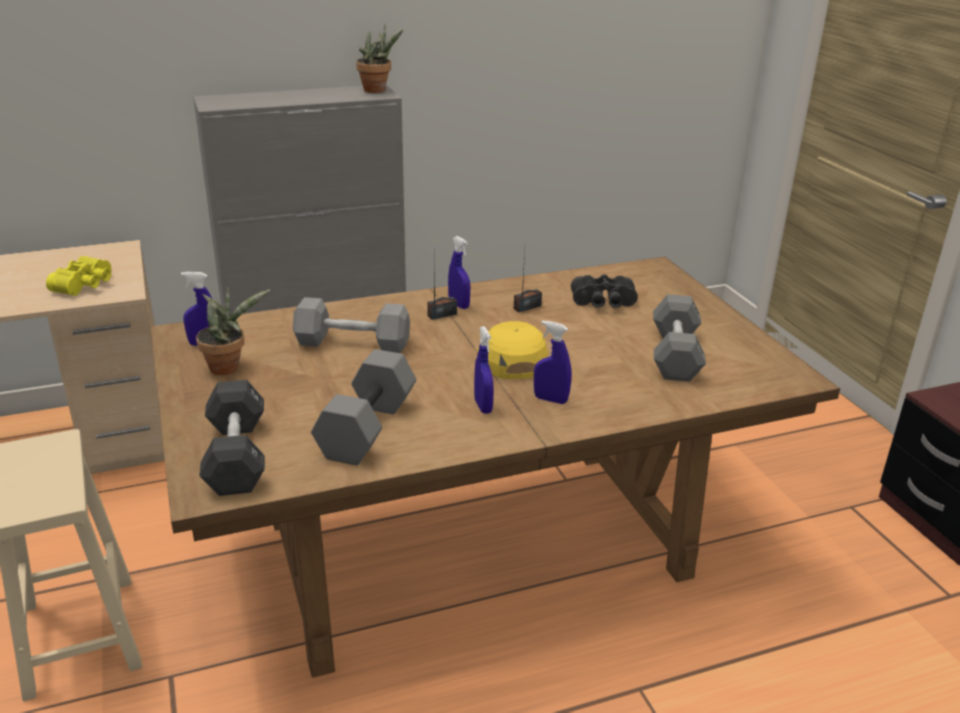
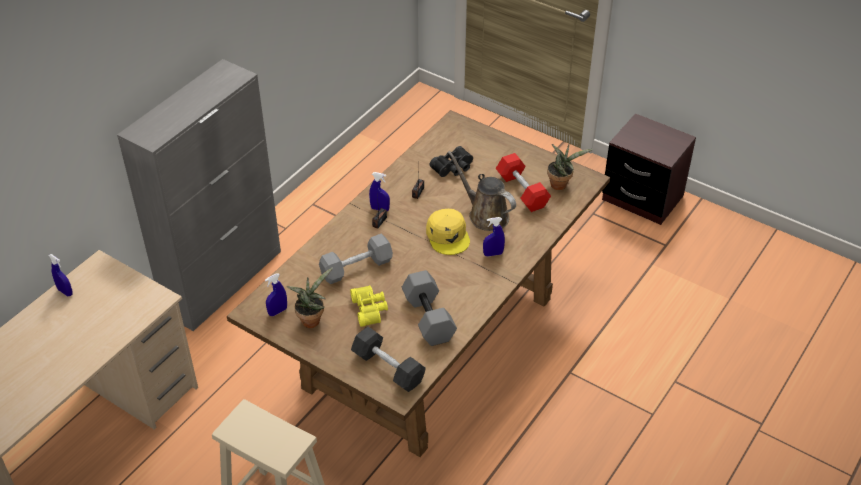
camera: 35 degrees left, 15 degrees up
(86, 285) = (126, 305): yellow binoculars -> yellow binoculars (370, 309)
(378, 90) = (230, 71): potted plant -> potted plant (560, 184)
(483, 406) = (467, 275): blue spray bottle -> blue spray bottle (65, 292)
(511, 358) = (448, 236): yellow cap -> yellow cap turned 150 degrees counterclockwise
(591, 357) = (485, 214): none -> brown watering can
(675, 354) = (522, 191): grey dumbbell -> red dumbbell

